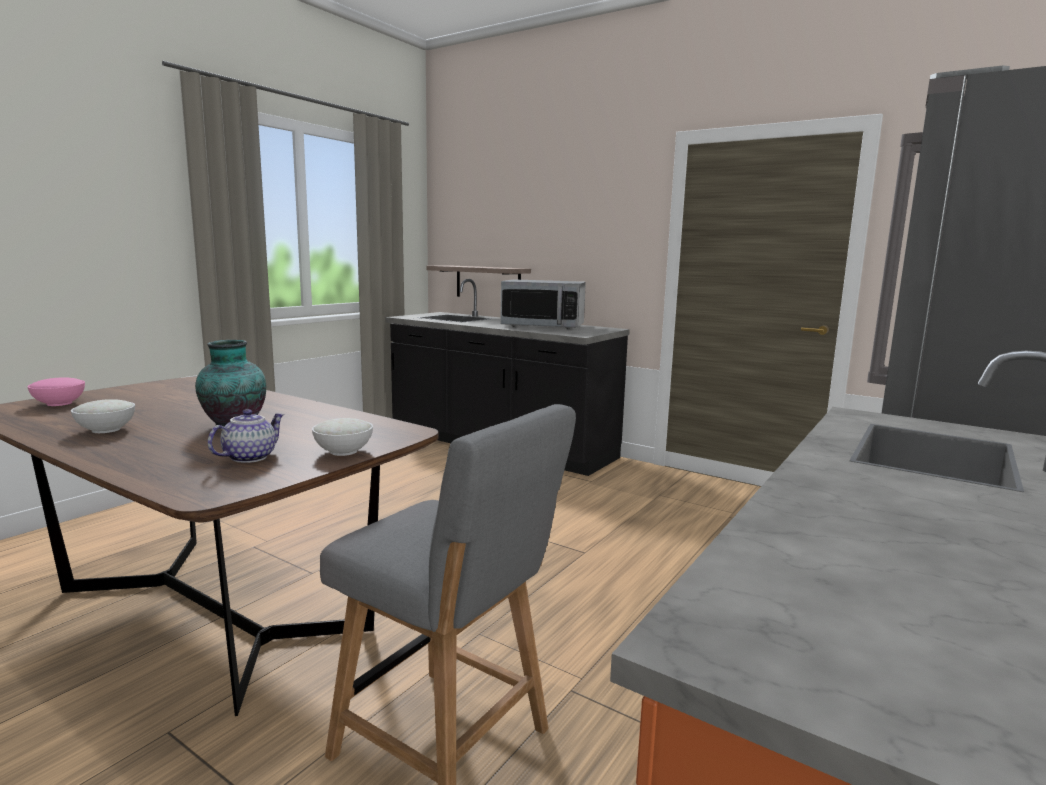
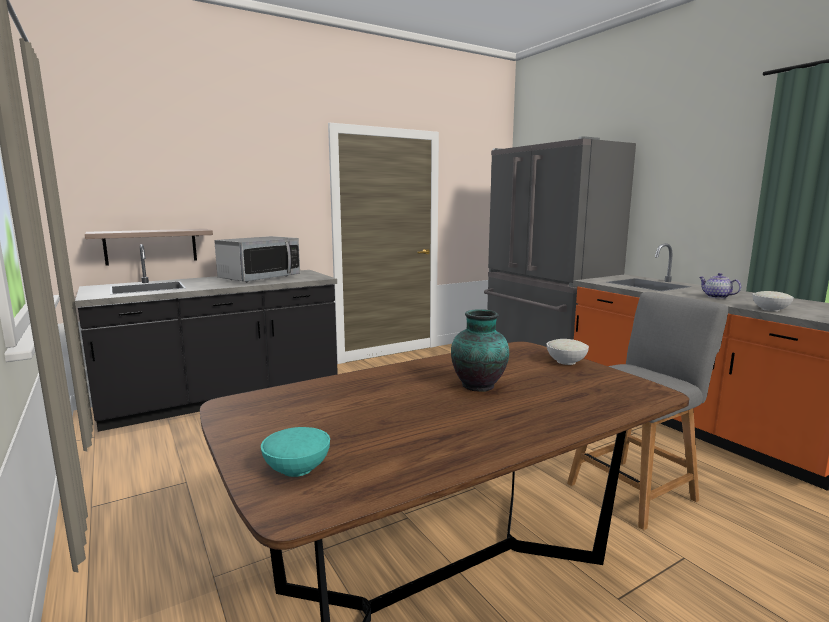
camera: 65 degrees left, 0 degrees up
(60, 403) = (297, 468): pink bowl -> turquoise bowl
(106, 430) = (467, 431): white bowl -> white bowl (770, 309)
(249, 457) = (576, 383): teapot -> teapot (716, 297)

